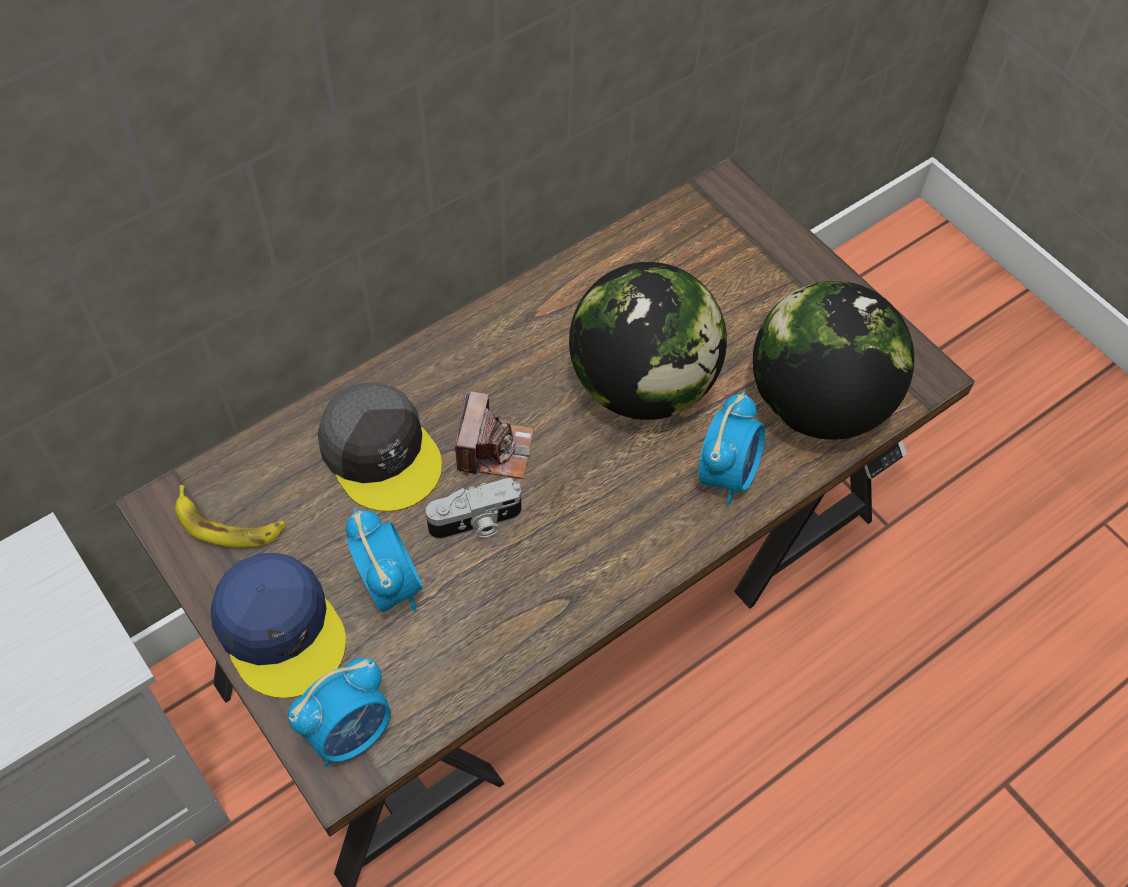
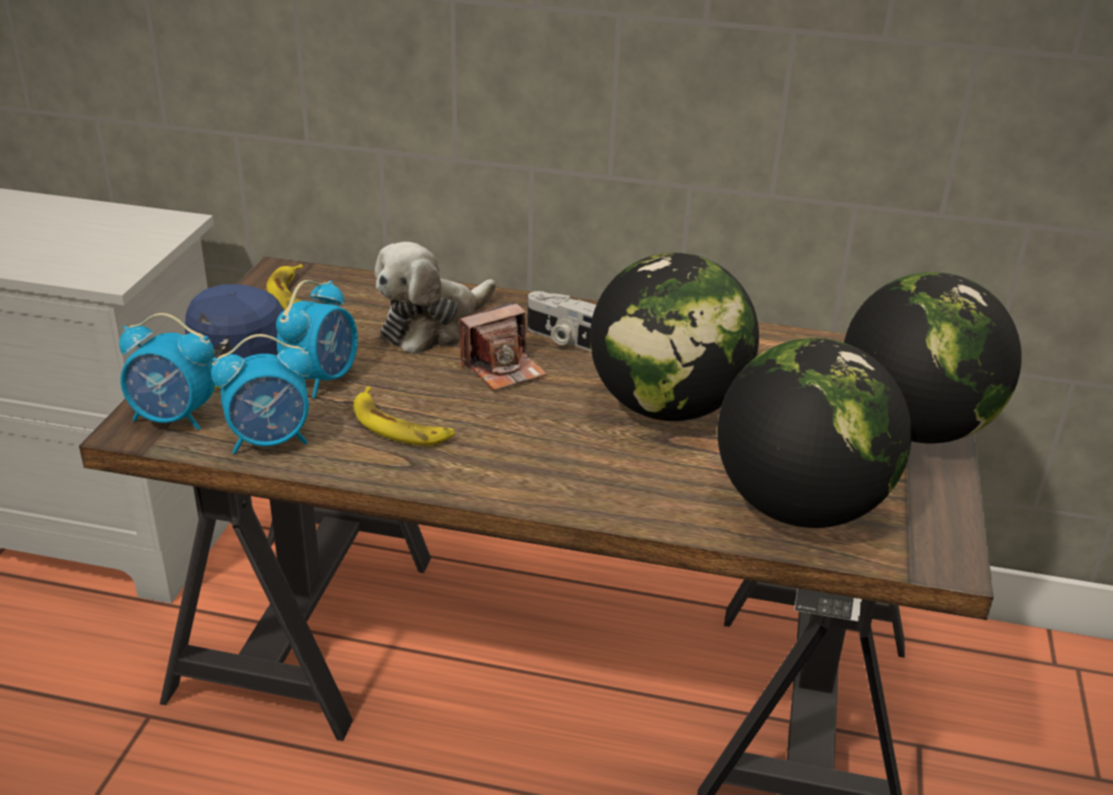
camera: 50 degrees right, 25 degrees down
(381, 453) = (433, 326): grey cap -> plush toy
(476, 523) = (425, 390): camera -> camera (564, 339)
(511, 574) = (399, 426): none -> banana
(727, 474) = (647, 489): alarm clock -> alarm clock (271, 441)
(791, 269) = (913, 428): none -> globe

